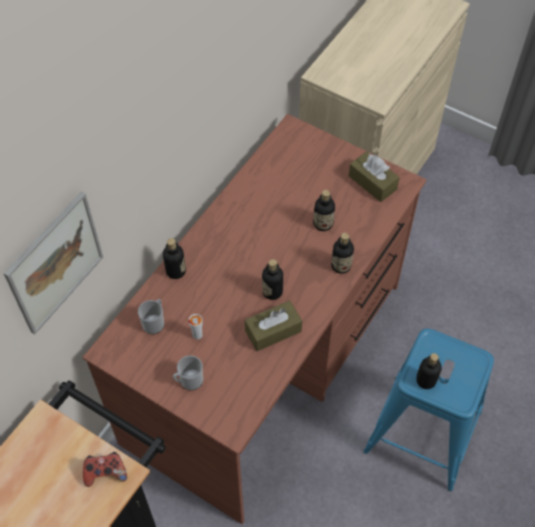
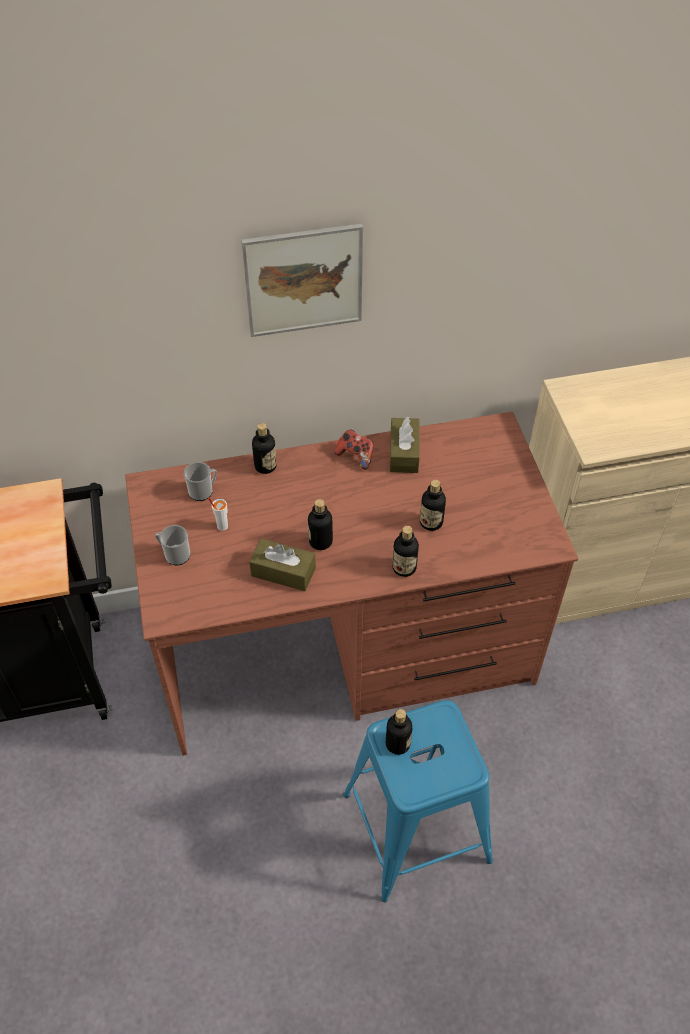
camera: 45 degrees right, 5 degrees down
(55, 263) = (112, 352): picture -> picture (304, 280)
(105, 473) = (38, 566): game controller -> game controller (356, 456)
(372, 182) = (520, 522): brown tissue box -> brown tissue box (404, 453)

